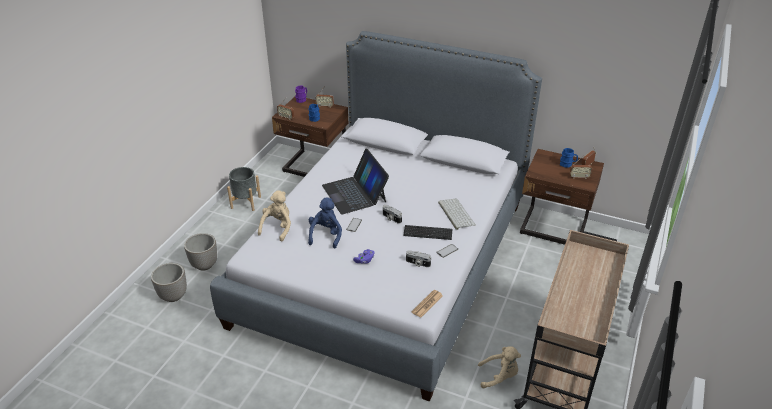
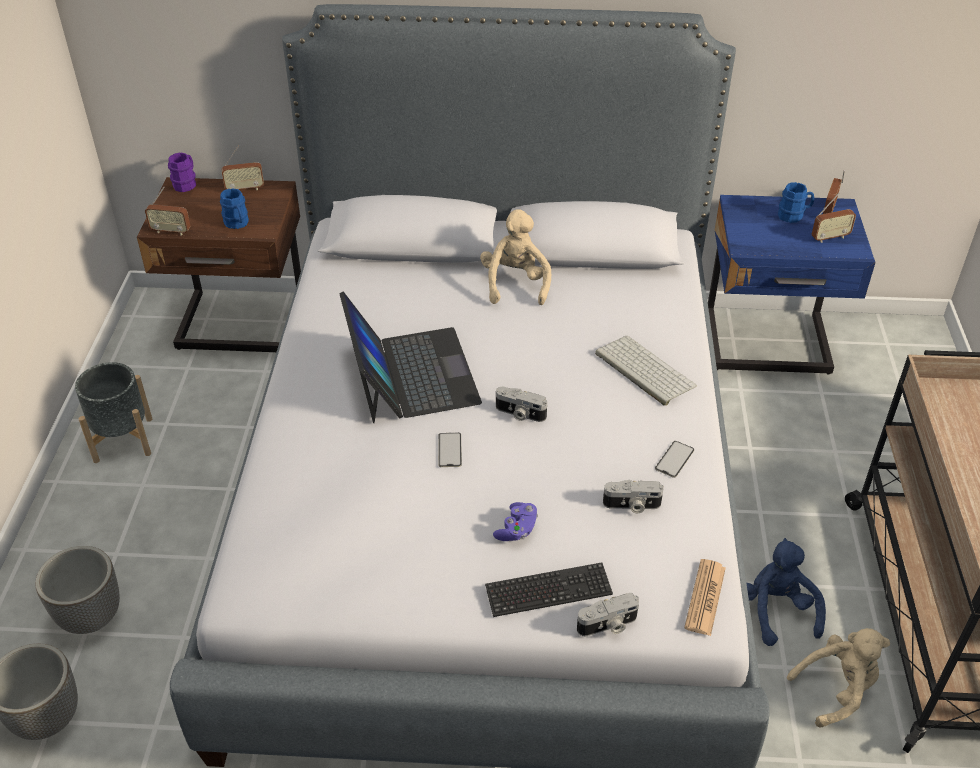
camera: 20 degrees left, 5 degrees up
(277, 227) = (281, 501): beige plush toy -> beige plush toy (515, 284)
(326, 235) = (400, 491): blue plush toy -> blue plush toy (777, 611)
(354, 193) = (411, 374): laptop -> laptop turned 150 degrees counterclockwise
(380, 303) = (608, 625): none -> camera
(428, 233) = (613, 429): keyboard -> keyboard (548, 591)
(553, 229) = (768, 346): brown nightstand -> blue nightstand

